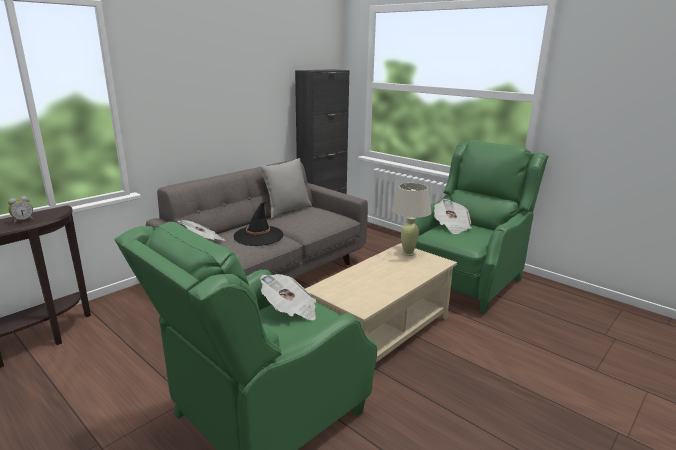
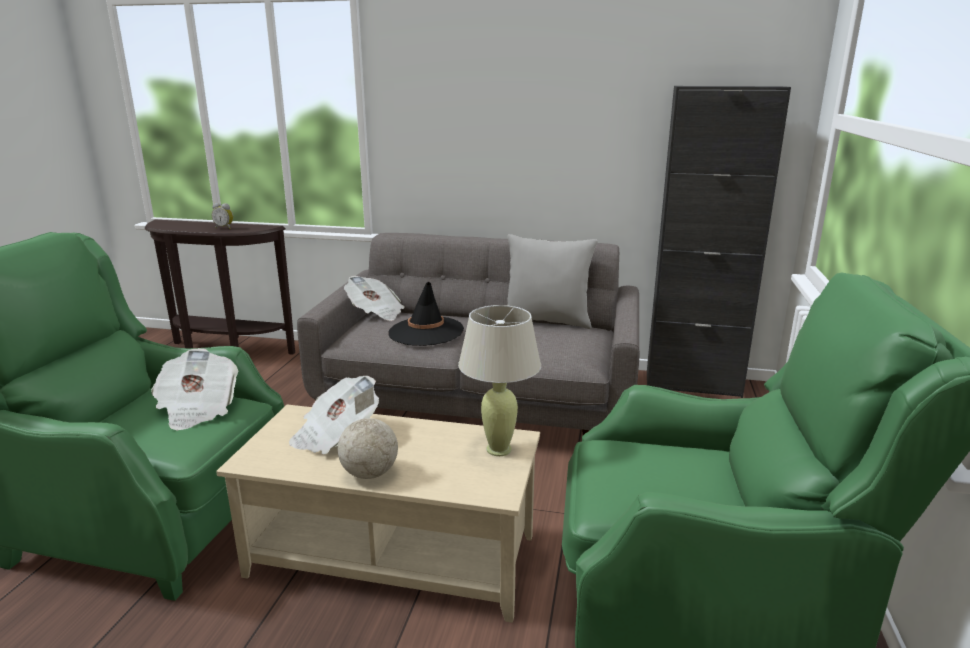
camera: 60 degrees right, 0 degrees up
(404, 282) = (370, 473): none -> globe
(451, 226) = (679, 459): newspaper -> newspaper (335, 435)

